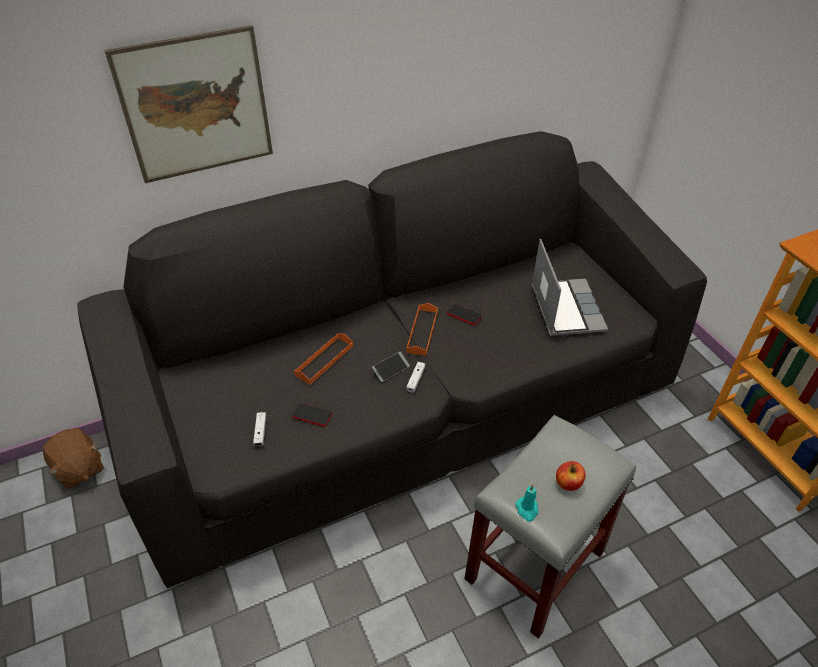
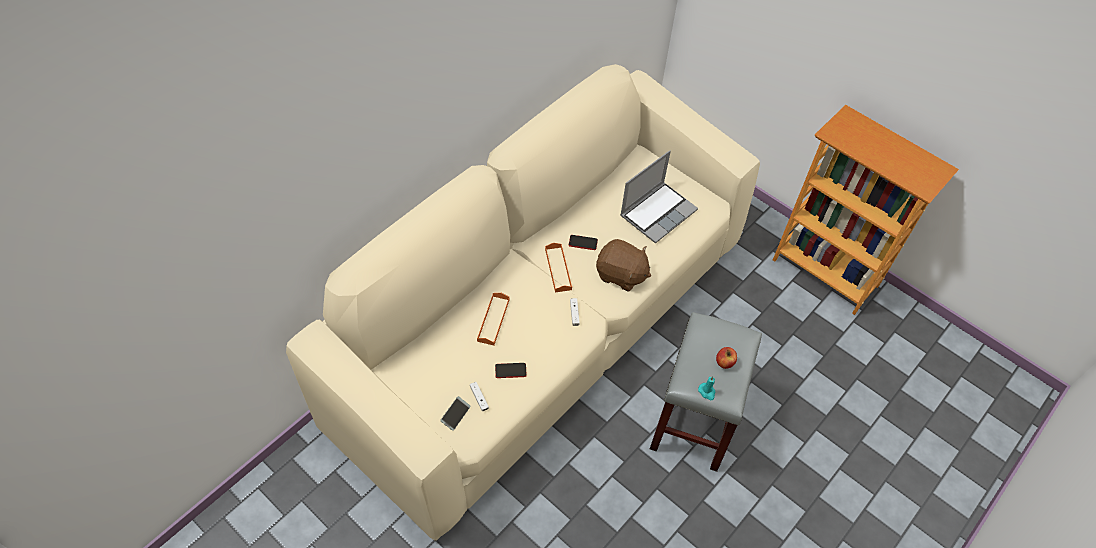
camera: 25 degrees left, 10 degrees up
(78, 469) = (293, 476): brown plush toy -> brown plush toy (621, 275)
(196, 106) = (365, 158): picture -> none
(391, 369) = (551, 311): phone -> phone (455, 415)
(409, 408) = (544, 326): black sofa -> beige sofa
(565, 308) = (658, 212): laptop -> laptop turned 75 degrees clockwise

